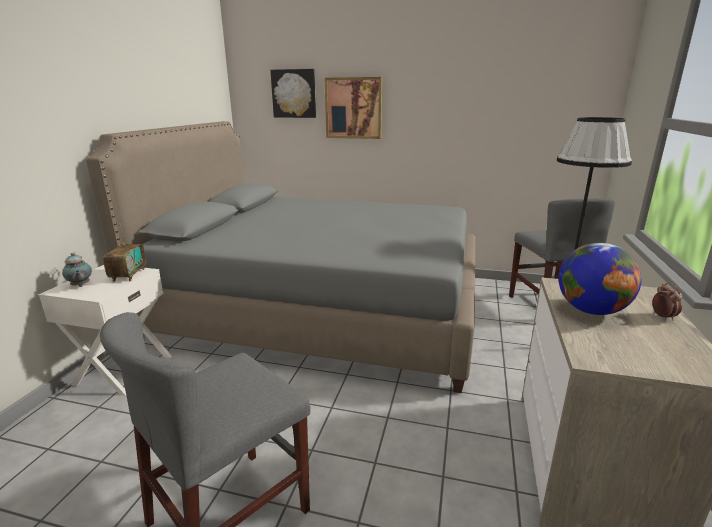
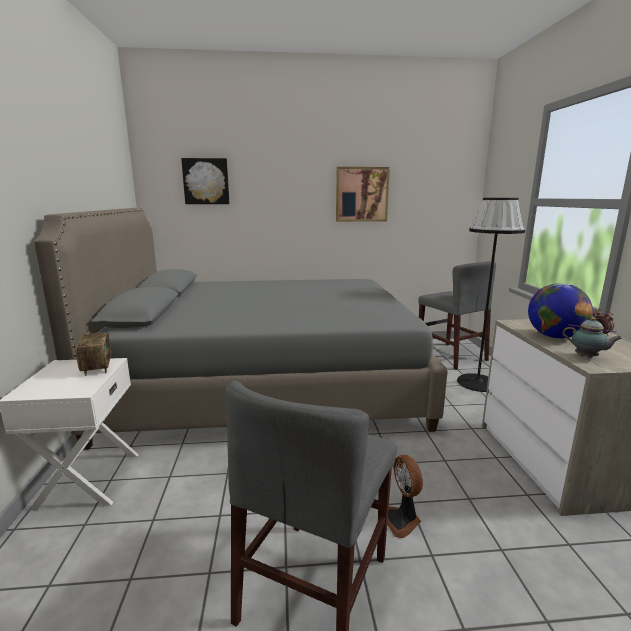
camera: 20 degrees left, 5 degrees down
(80, 286) = (47, 385): teapot -> teapot (587, 357)
(353, 108) = (266, 195): picture -> picture (361, 194)
(354, 478) = (402, 520): none -> fan

